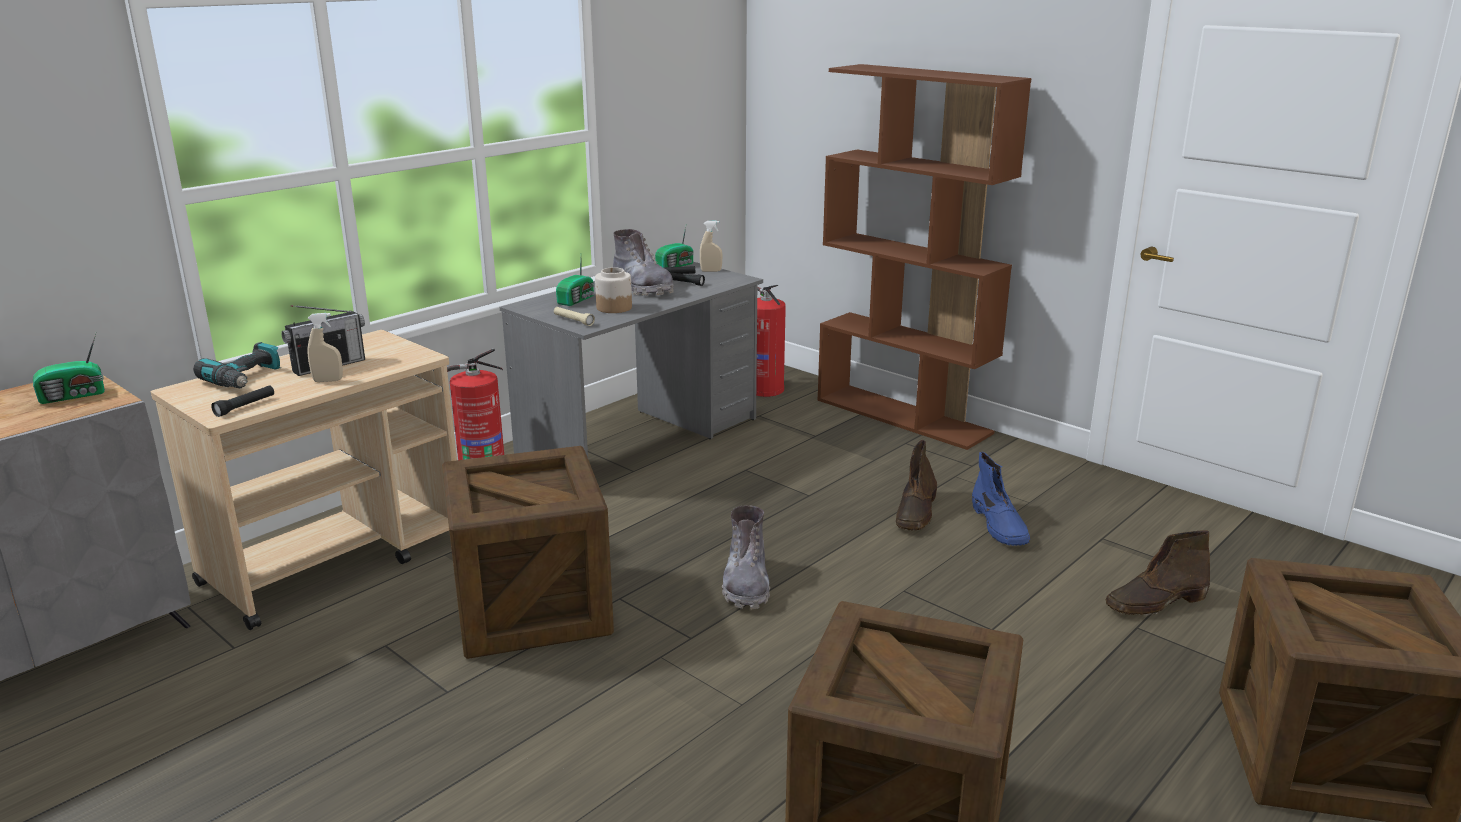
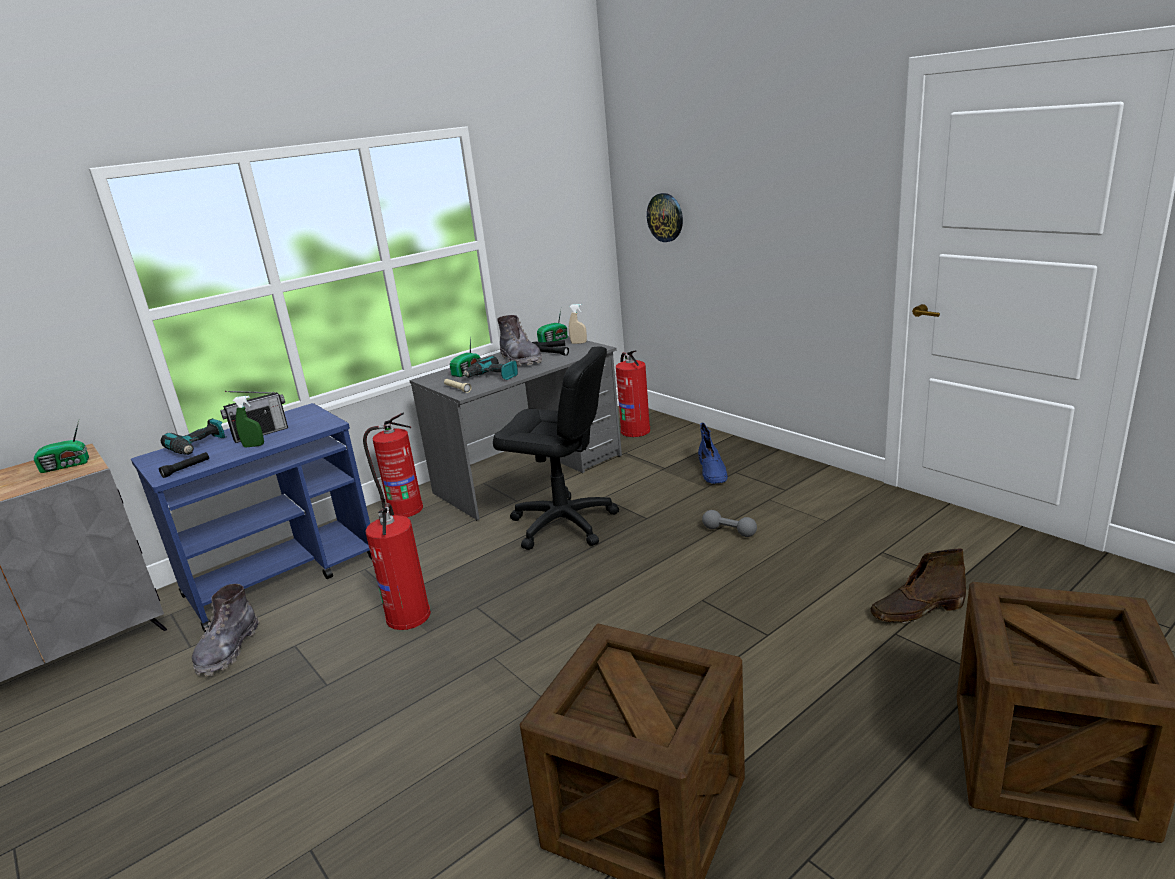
camera: 10 degrees right, 0 degrees up
(328, 380) = (254, 446): beige spray bottle -> green spray bottle
(337, 560) = (283, 576): beige cart -> blue cart
(531, 608) = (409, 615): crate -> fire extinguisher
(614, 307) = (492, 377): jar -> power drill
(703, 500) = (563, 524): none -> black office chair
(746, 584) = (577, 595): grey boot -> grey boot (228, 650)
(821, 118) = (665, 217): none -> wall clock
(904, 416) = (739, 449): brown bookcase -> none
(916, 512) = (729, 531): brown boot -> grey dumbbell
(999, 526) = (796, 542): blue boot -> blue boot (712, 472)

